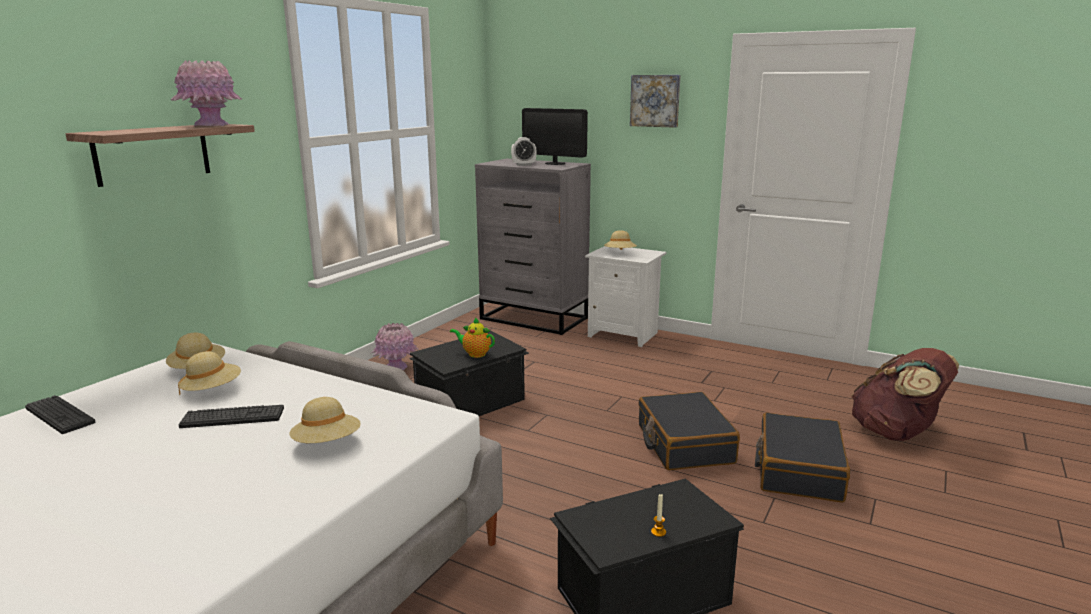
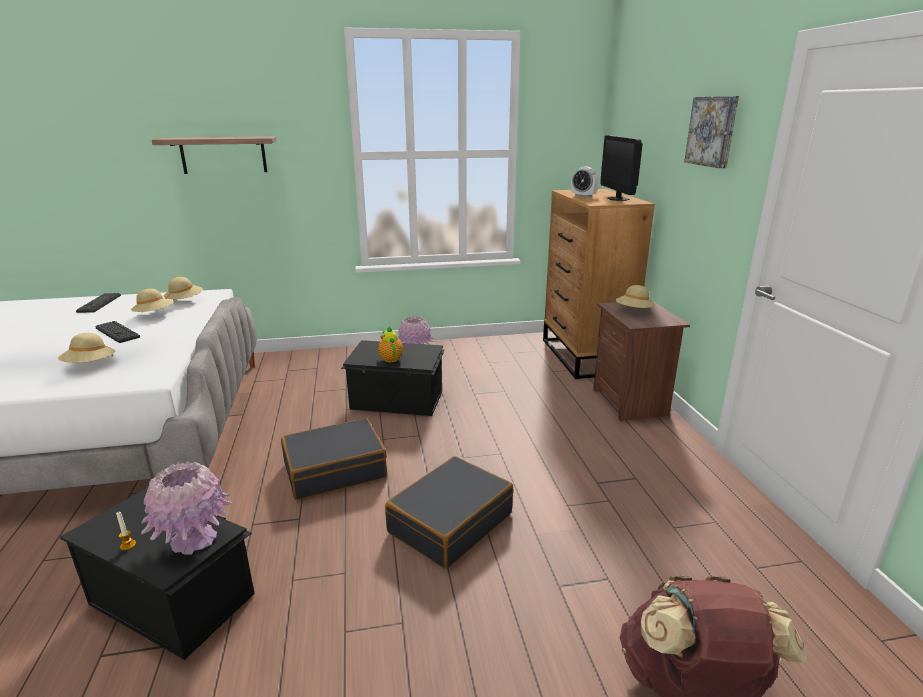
camera: 50 degrees right, 5 degrees up
(211, 125) = (252, 137): pink vase -> pink vase (193, 539)
(534, 319) = (584, 356): grey dresser -> brown dresser
(624, 334) = (631, 402): white nightstand -> brown nightstand
(798, 470) = (480, 622): black suitcase -> black suitcase (335, 470)

